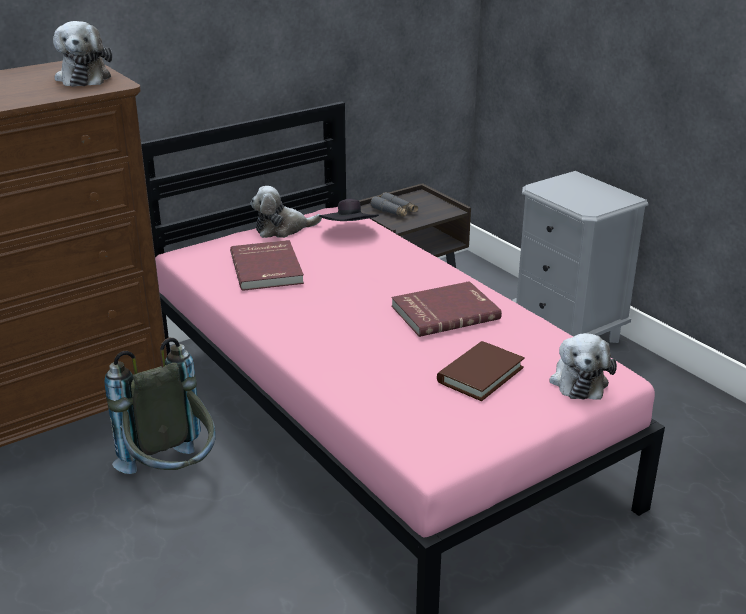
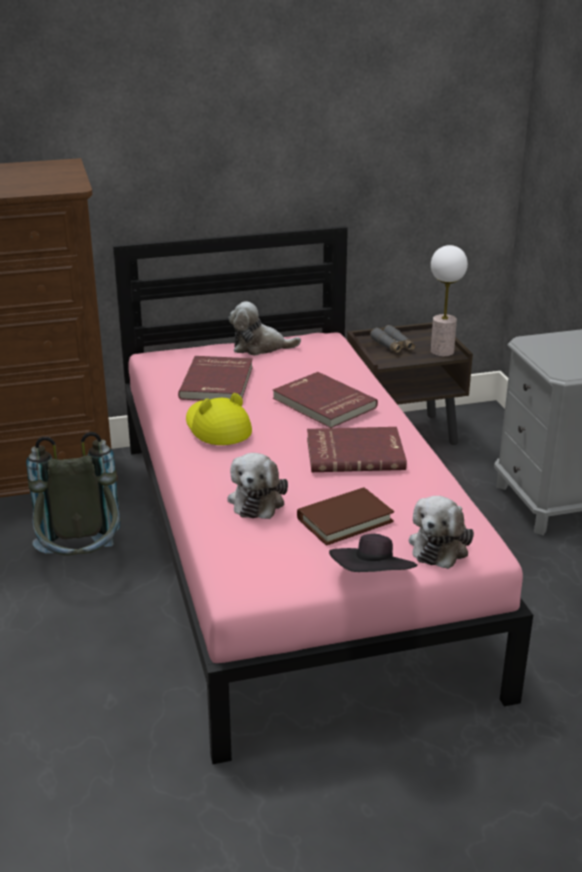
camera: 20 degrees right, 0 degrees up
(84, 77) = (52, 178): plush toy -> plush toy (257, 500)
(299, 311) = (217, 427): none -> yellow hat
(349, 231) = (320, 359): black hat -> black hat (373, 579)
(383, 272) = (323, 403): none -> red book
(441, 210) = (442, 352): none -> table lamp

